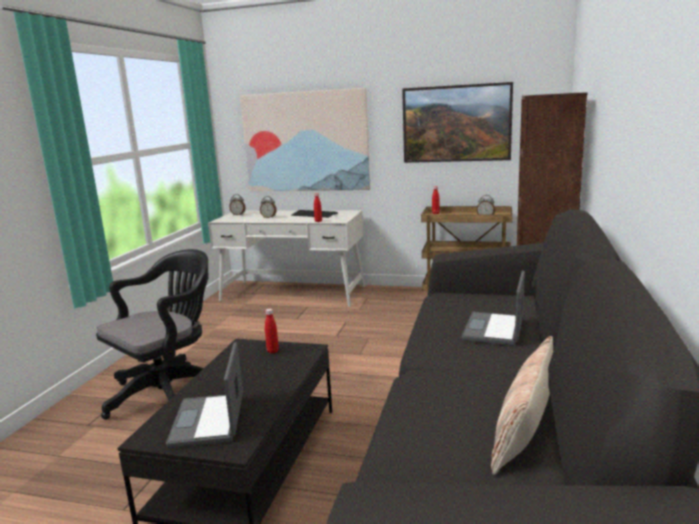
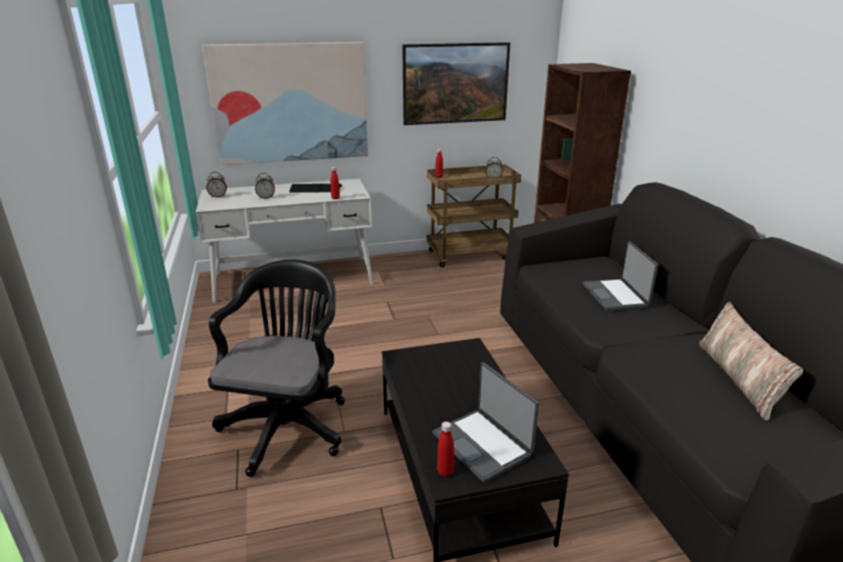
camera: 30 degrees left, 10 degrees up
(273, 351) = (439, 357): red bottle -> red bottle (445, 472)

